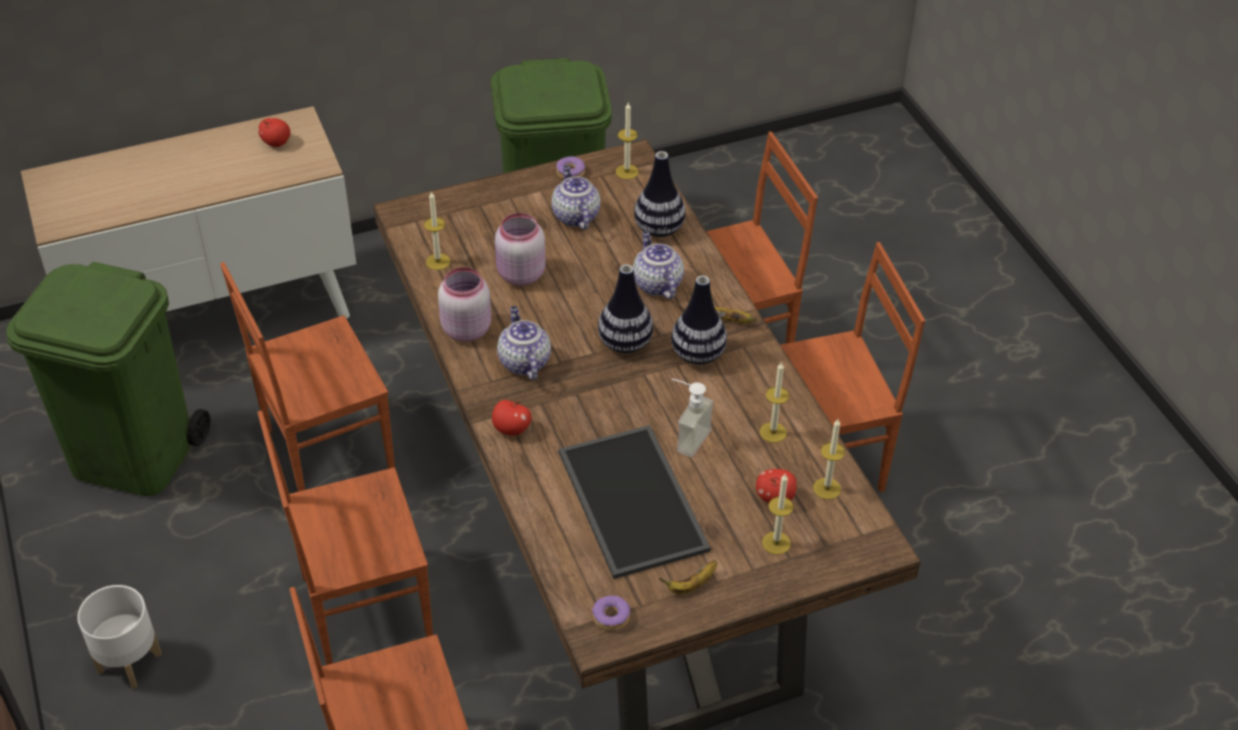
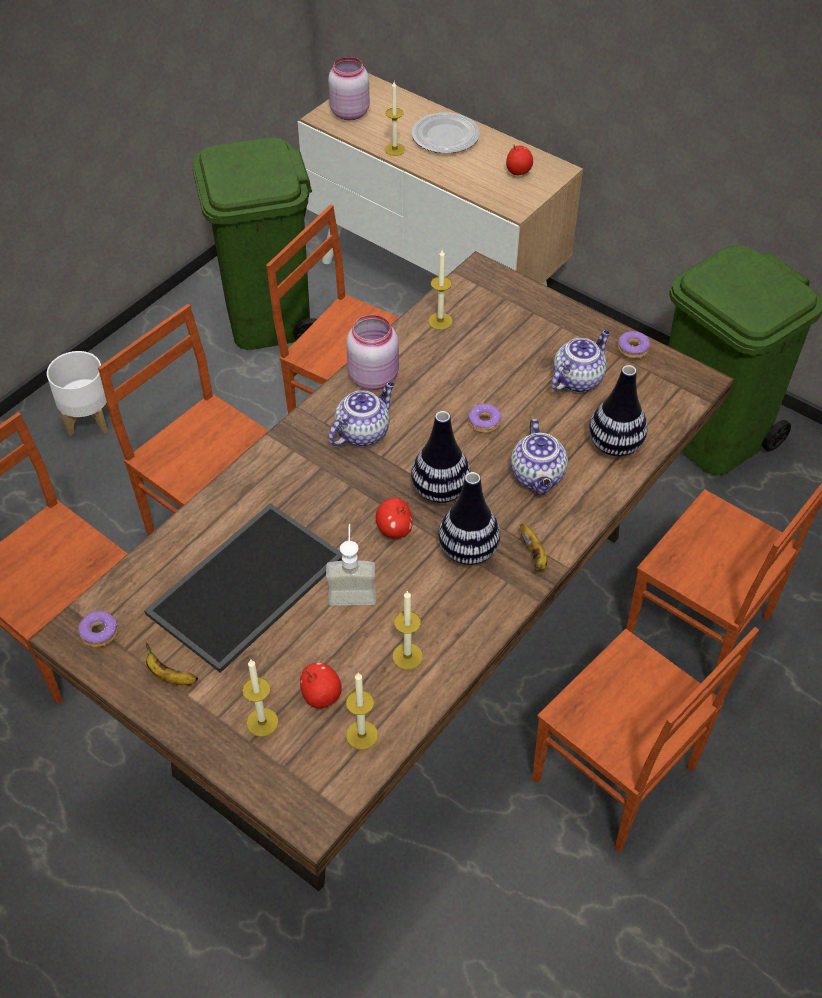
camera: 60 degrees right, 5 degrees up
(178, 162) = (446, 136): none -> plate
(511, 429) = (276, 462): apple -> apple (394, 530)
(519, 274) = (468, 379): pink jar -> pink jar (349, 112)
(575, 288) = (484, 423): none -> donut
(627, 172) = (672, 386): candle -> candle (394, 149)
(656, 284) = (538, 477): teapot -> teapot turned 135 degrees clockwise

